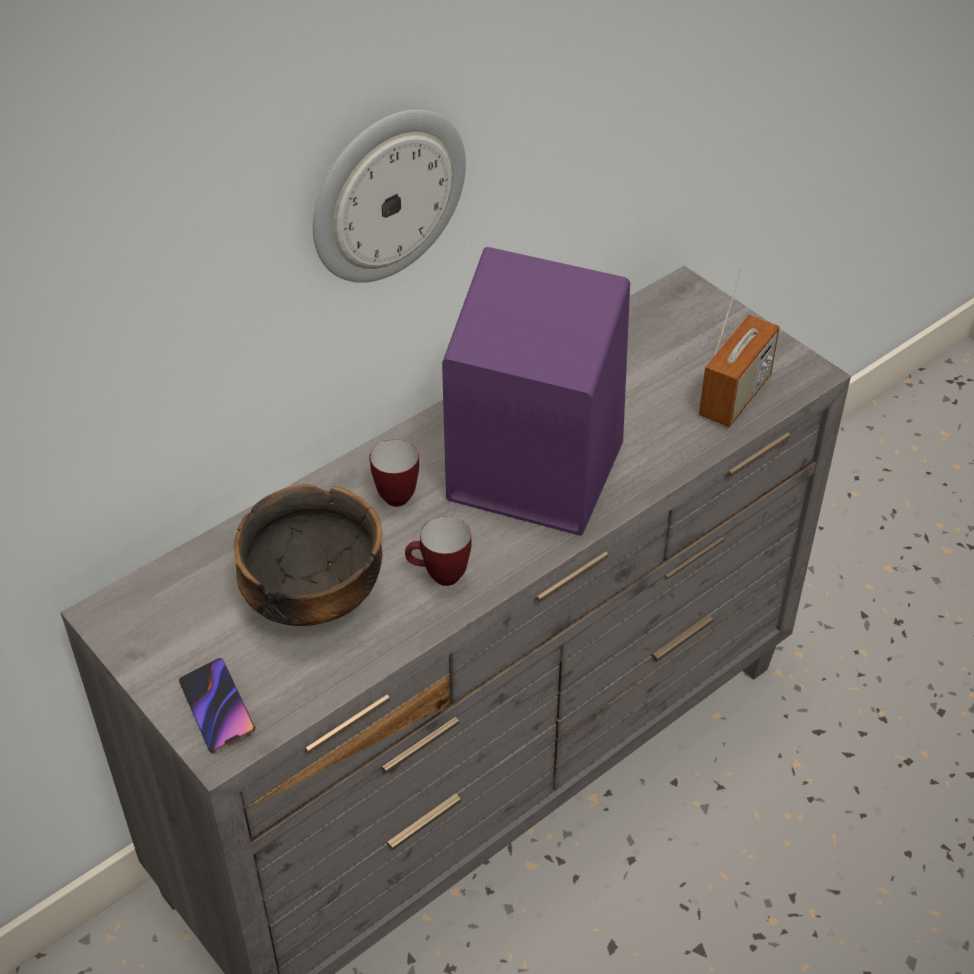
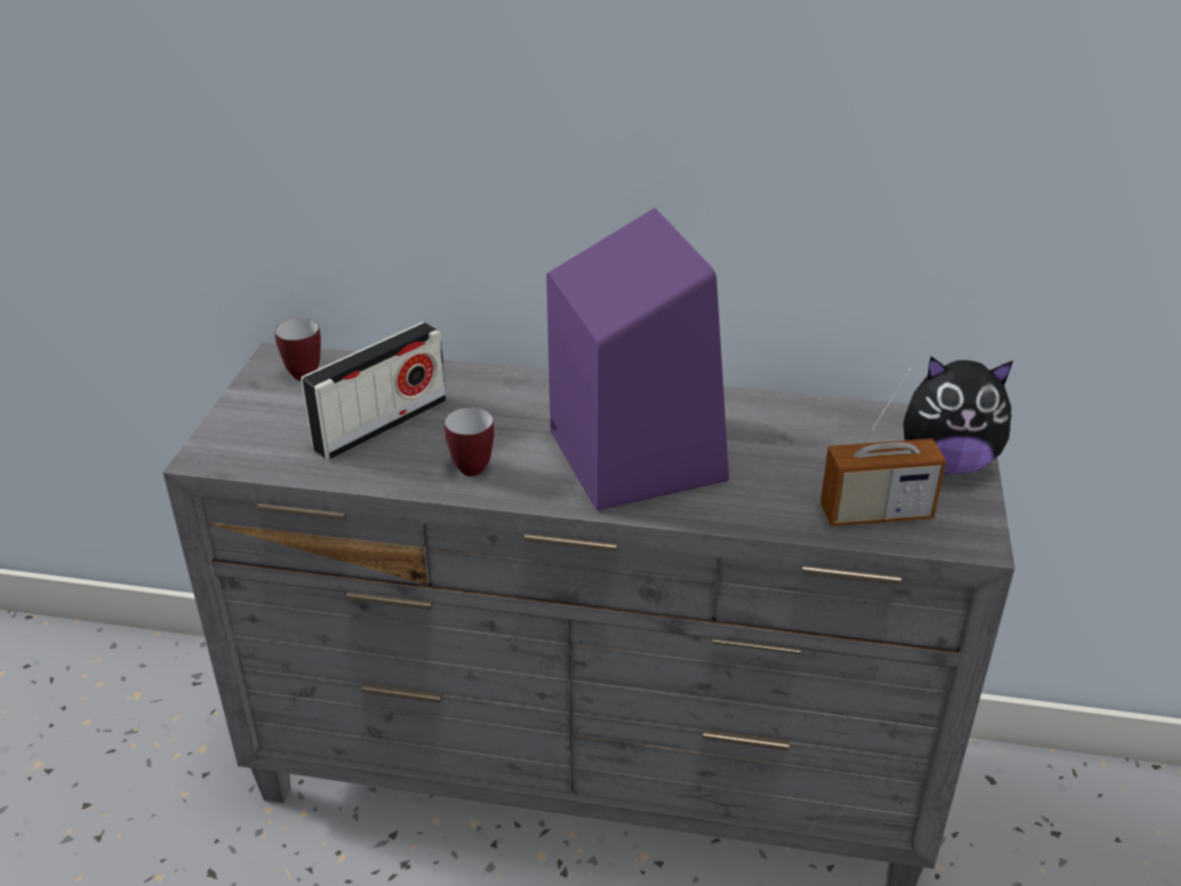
camera: 50 degrees right, 10 degrees down
(217, 709) = (238, 438): phone -> none
(312, 599) = (381, 424): bowl -> radio
(386, 195) = (618, 136): wall clock -> none
(391, 494) = (523, 406): mug -> mug (305, 371)
(718, 326) = (947, 463): none -> plush toy

